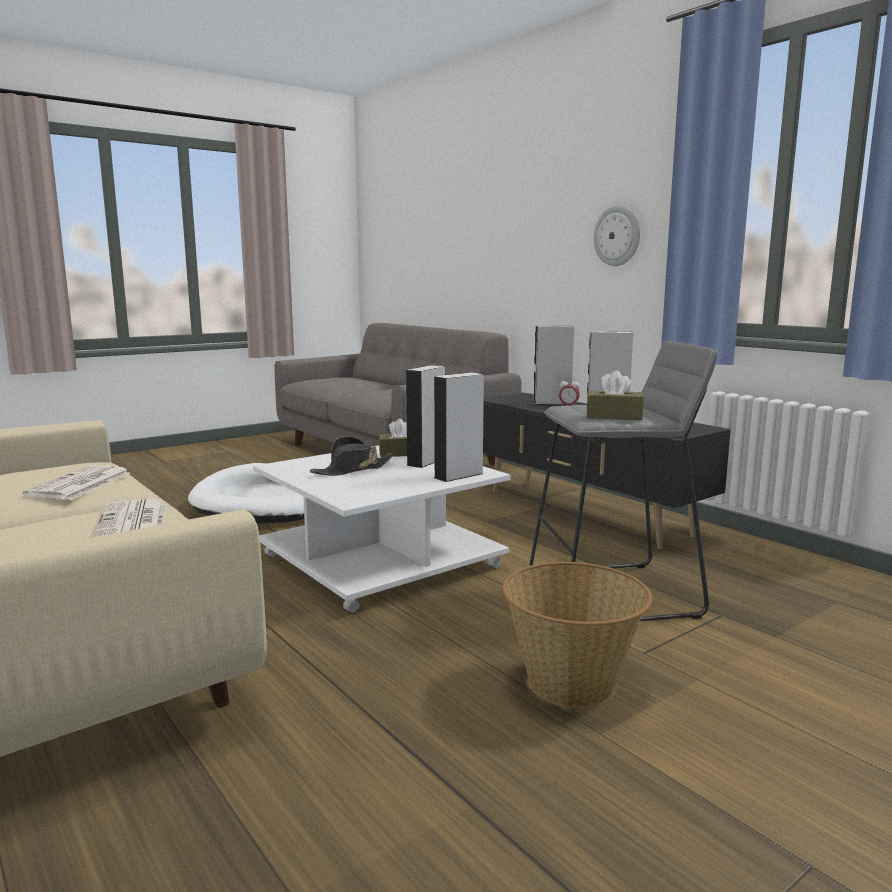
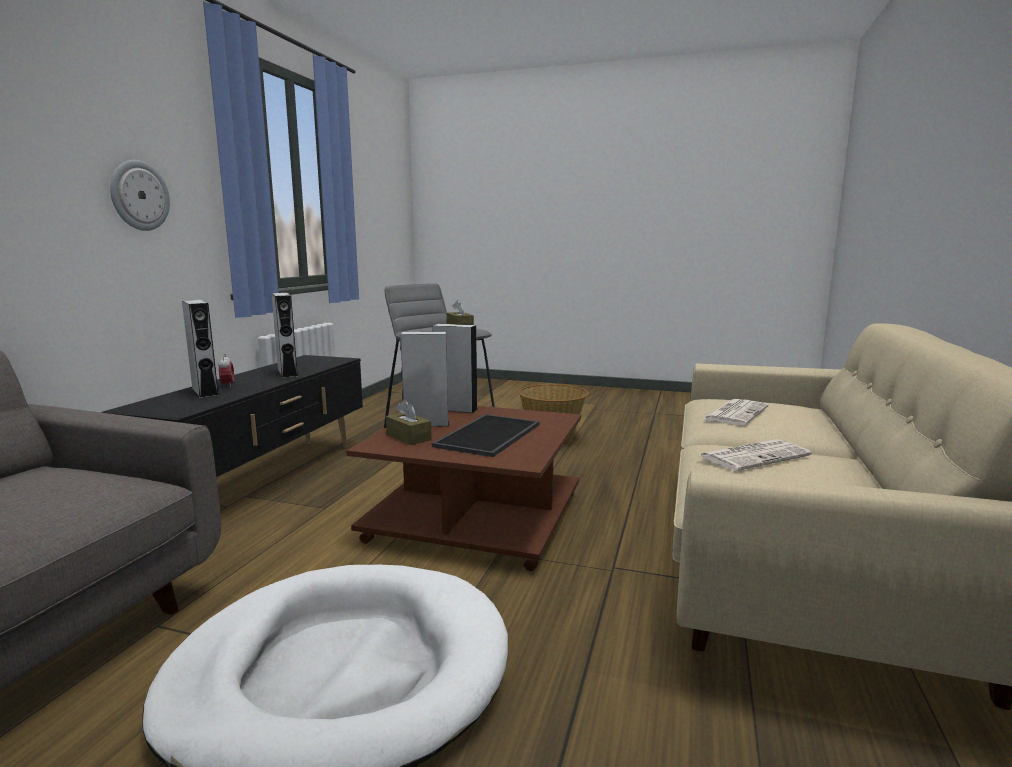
camera: 125 degrees left, 0 degrees up
(353, 469) = (489, 436): black hat -> tray
(377, 560) = (477, 518): white coffee table -> brown coffee table

